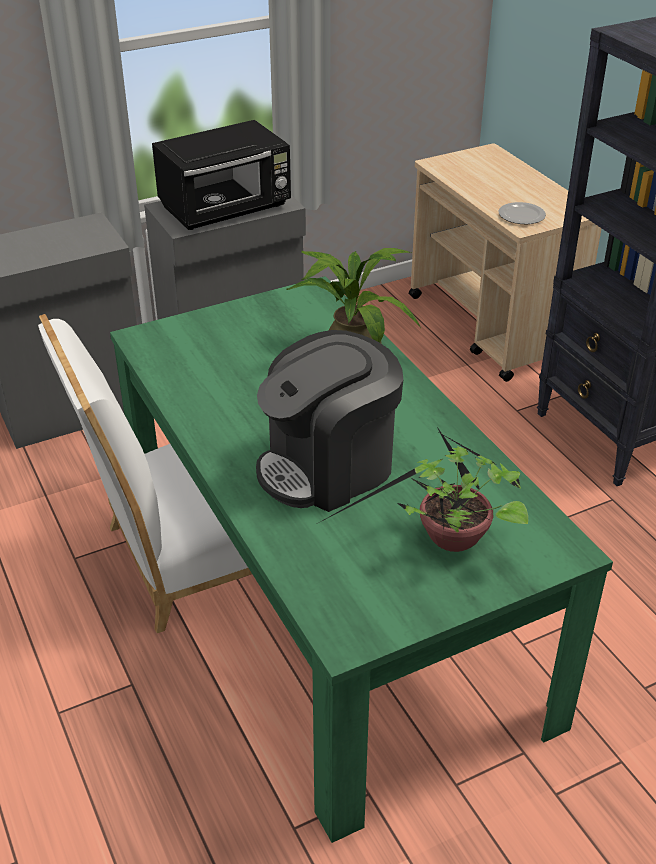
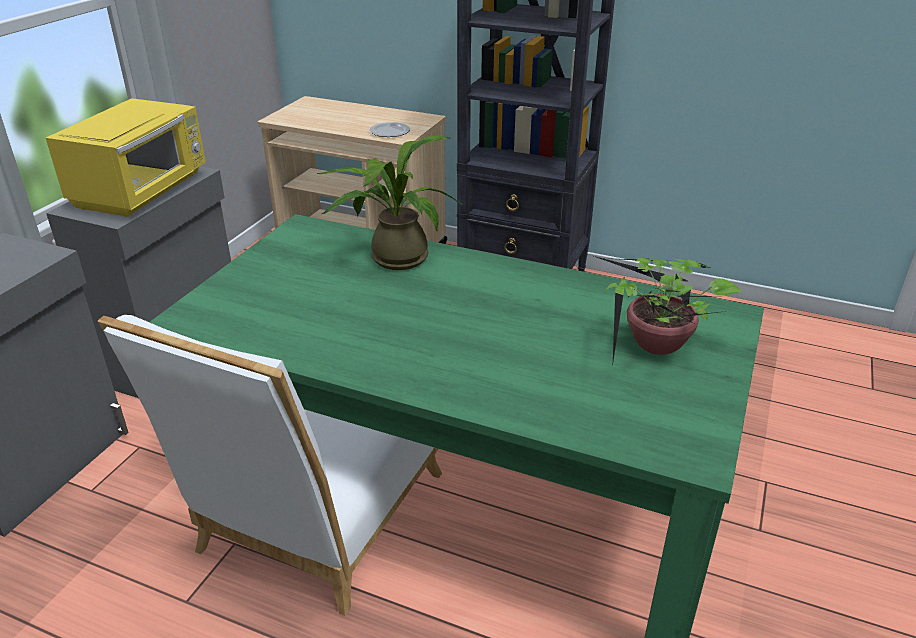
camera: 40 degrees left, 5 degrees down
(227, 208) = (143, 191): black microwave -> yellow microwave
(328, 467) = (497, 343): coffee machine -> none

